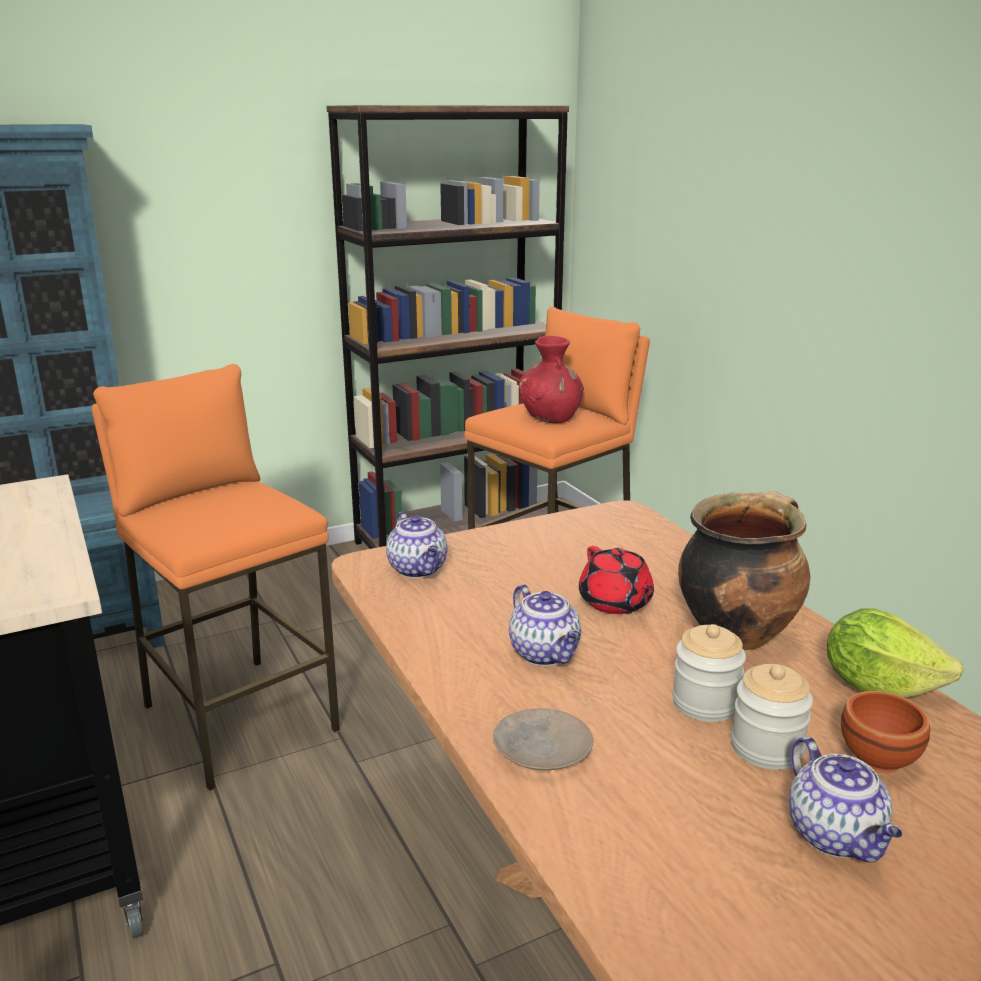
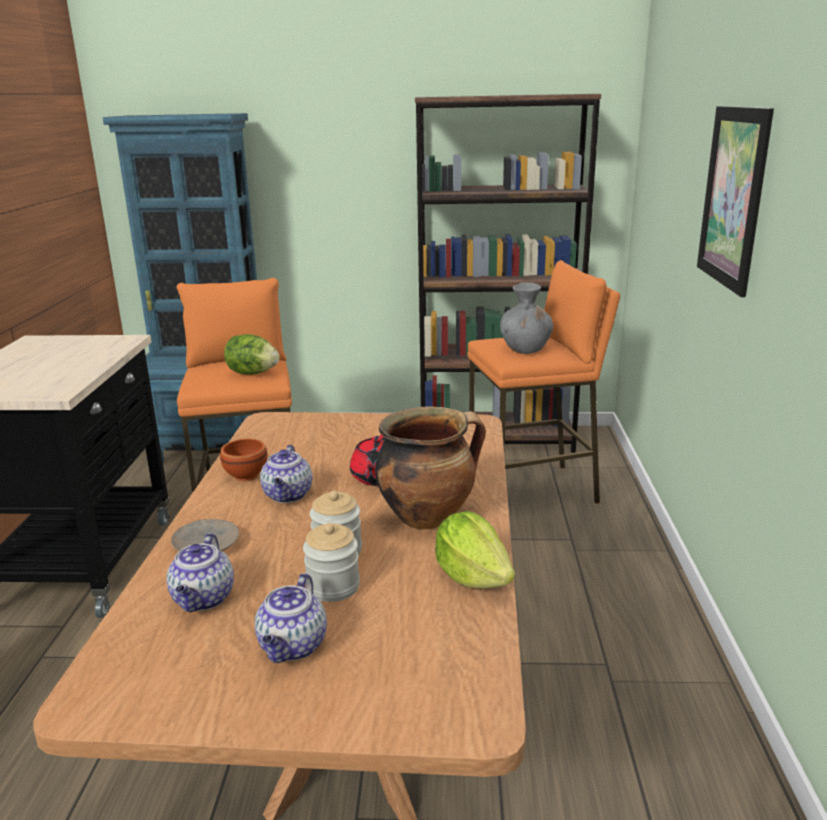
camera: 30 degrees right, 0 degrees up
(253, 505) = (252, 373): none -> lettuce
(418, 569) = (290, 430): teapot -> teapot (204, 599)
(551, 418) = (525, 349): red vase -> grey vase
(826, 219) = (733, 197): none -> picture
(877, 761) = (391, 618): brown bowl -> brown bowl (244, 476)

